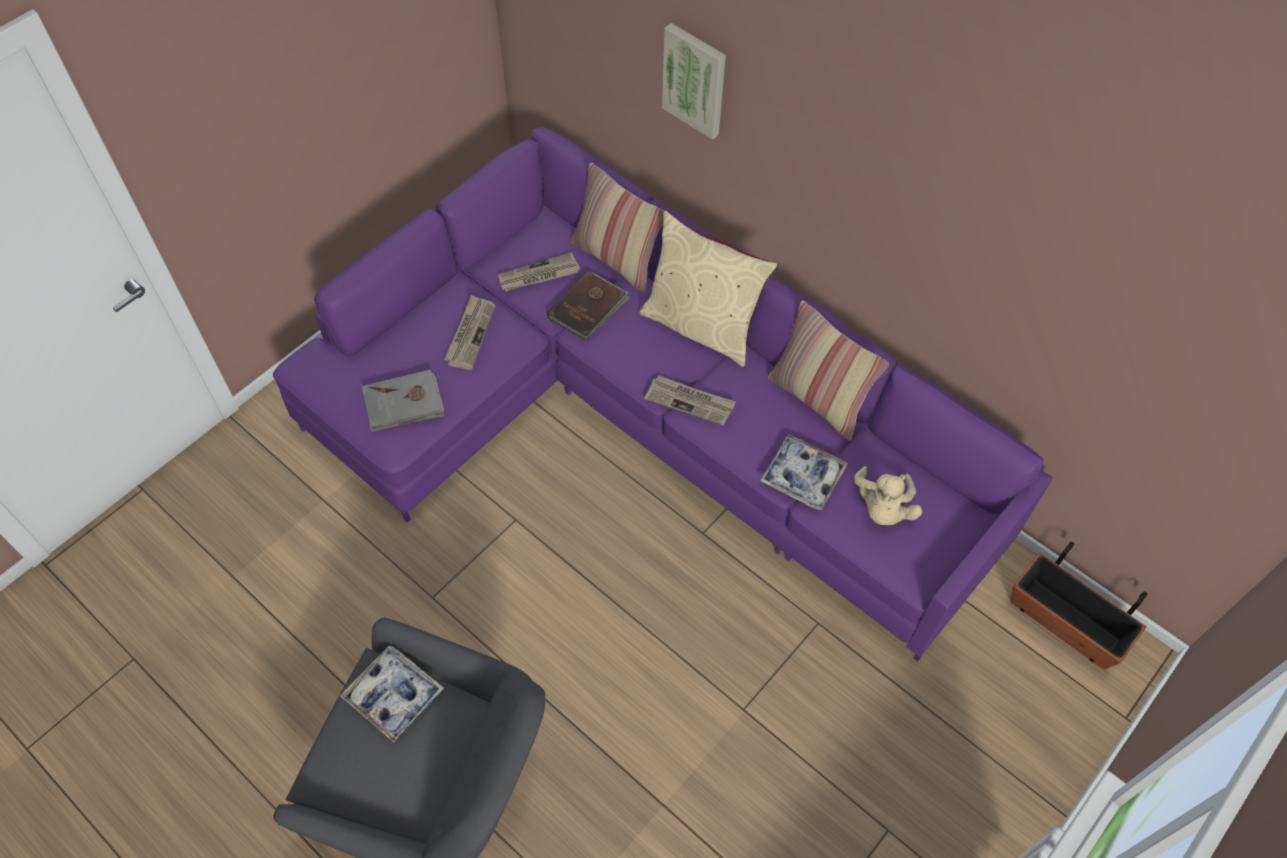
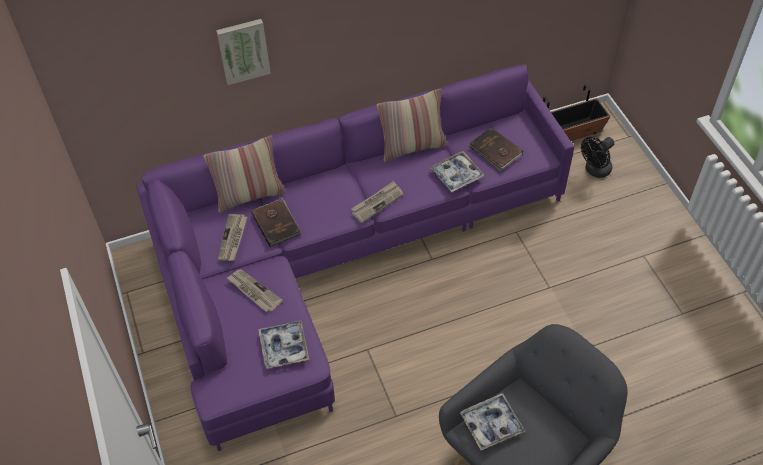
camera: 60 degrees left, 5 degrees down
(404, 403) = (284, 347): grey book -> tray
(701, 326) = (328, 175): beige pillow -> none
(882, 508) = (495, 151): beige plush toy -> brown book
(1013, 692) = (595, 171): none -> black fan

